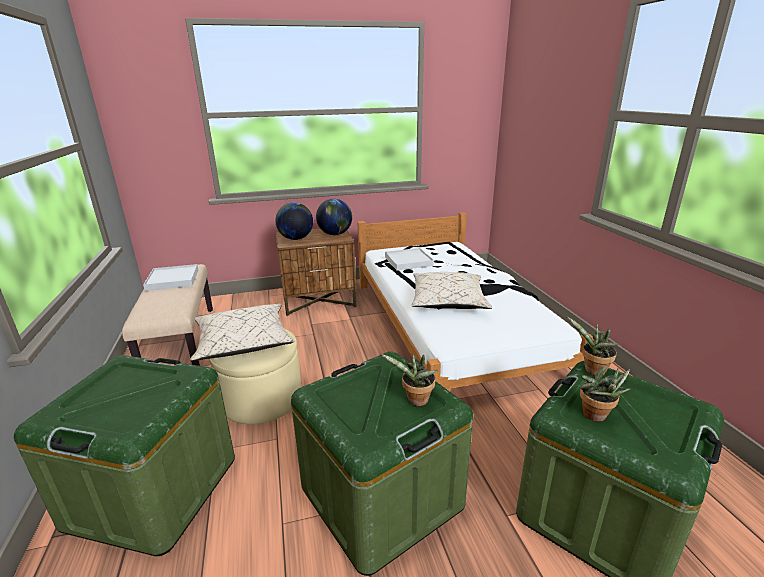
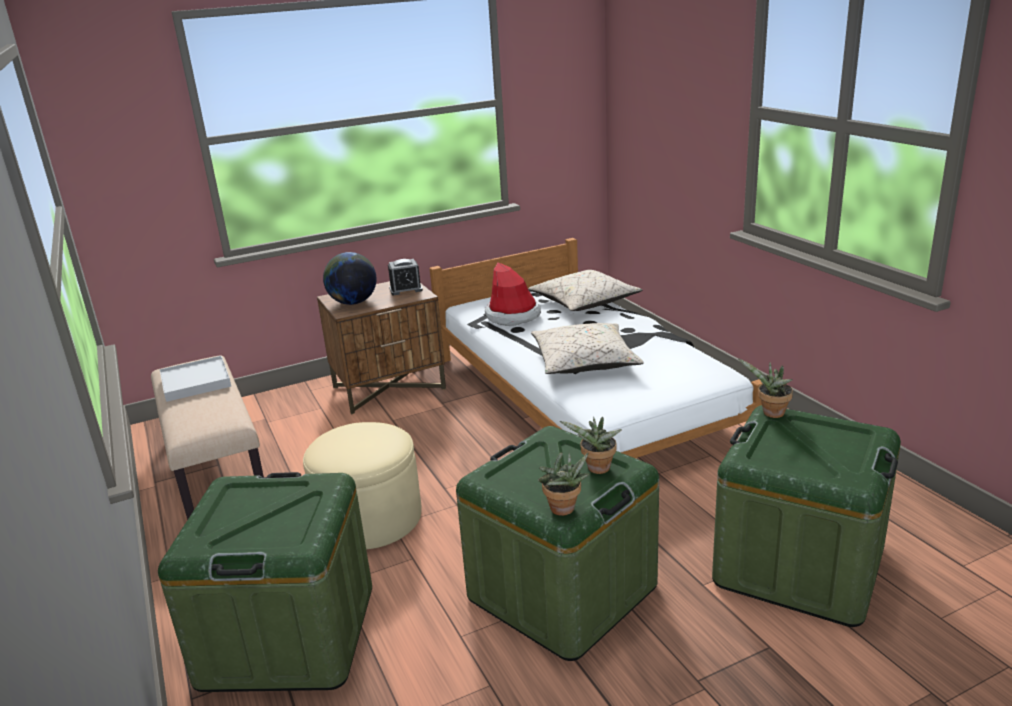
camera: 10 degrees left, 0 degrees up
(243, 342) = (346, 446): beige pillow -> beige pillow (584, 302)
(335, 234) = (406, 289): globe -> alarm clock
(408, 261) = (513, 316): white tray -> hat
(596, 417) = (781, 455): potted plant -> potted plant (564, 511)

